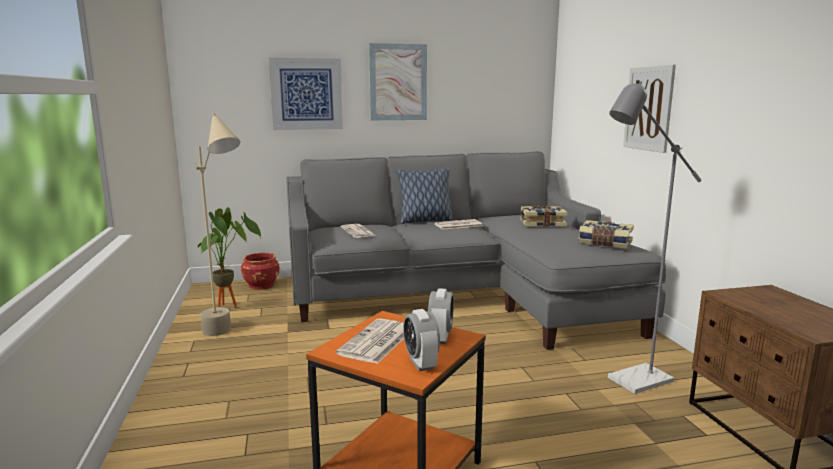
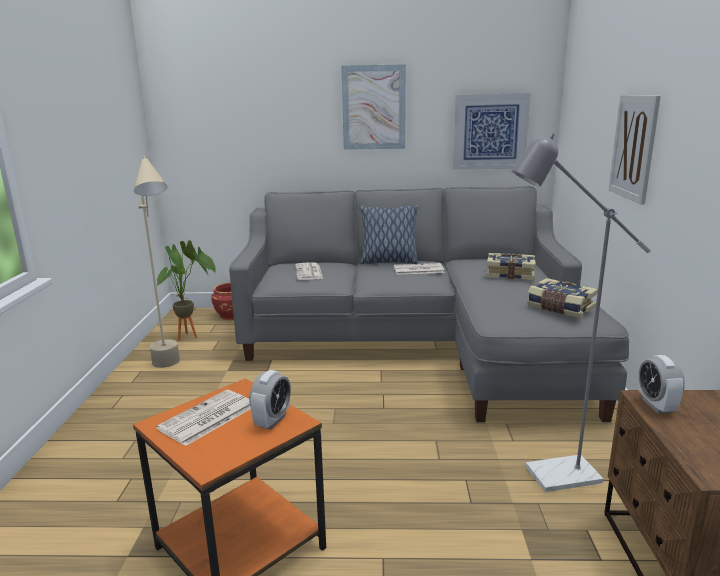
camera: 15 degrees right, 5 degrees up
(306, 94) = (276, 122): picture -> picture (490, 132)
(421, 363) = (226, 451): alarm clock -> alarm clock (656, 405)

